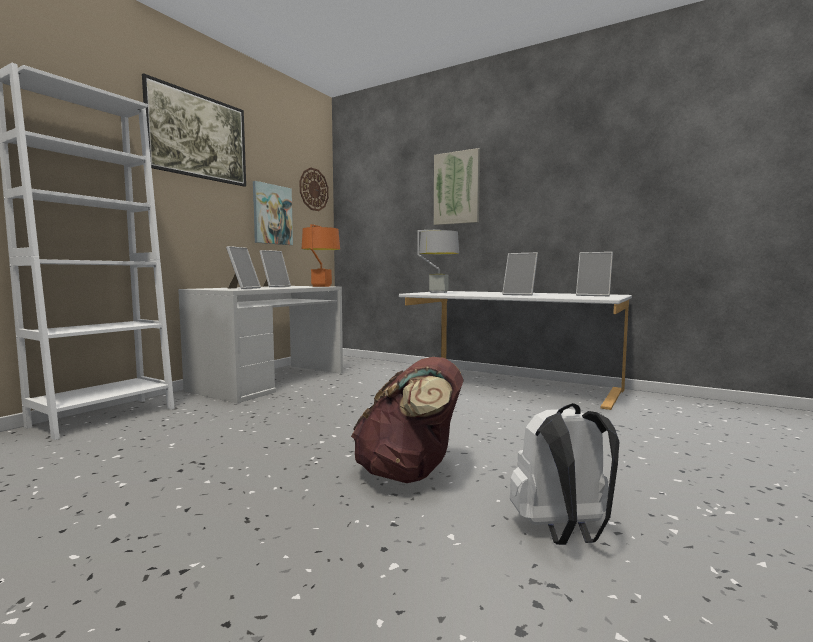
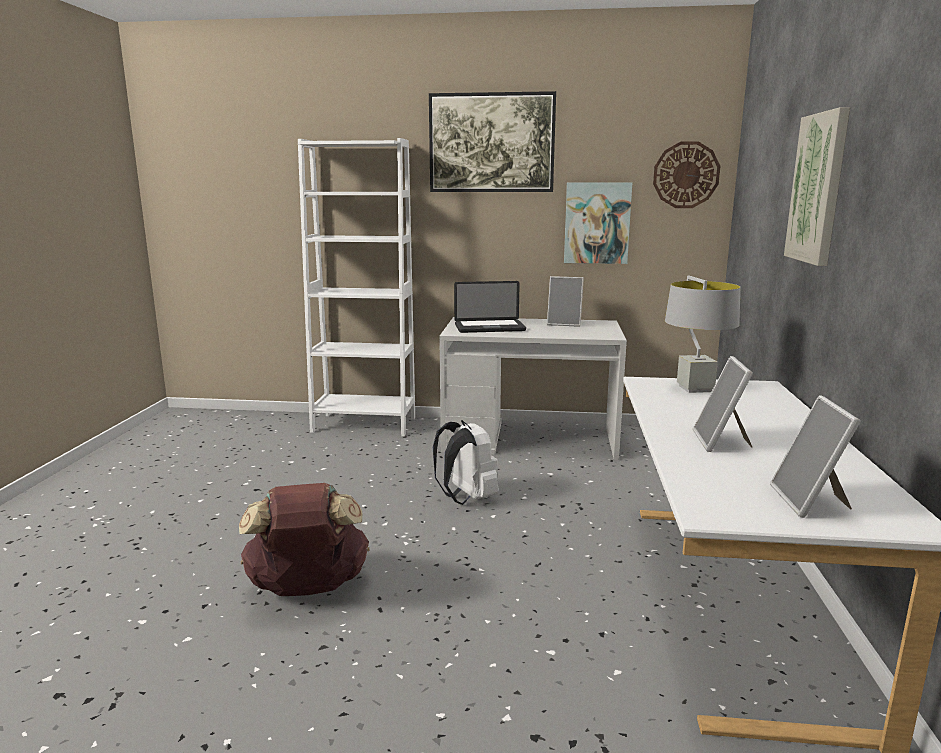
camera: 65 degrees right, 10 degrees up
(243, 288) = (489, 328): picture frame -> laptop
(321, 286) = (603, 335): orange table lamp -> none
(563, 532) = (201, 705): white backpack -> white backpack (467, 498)

